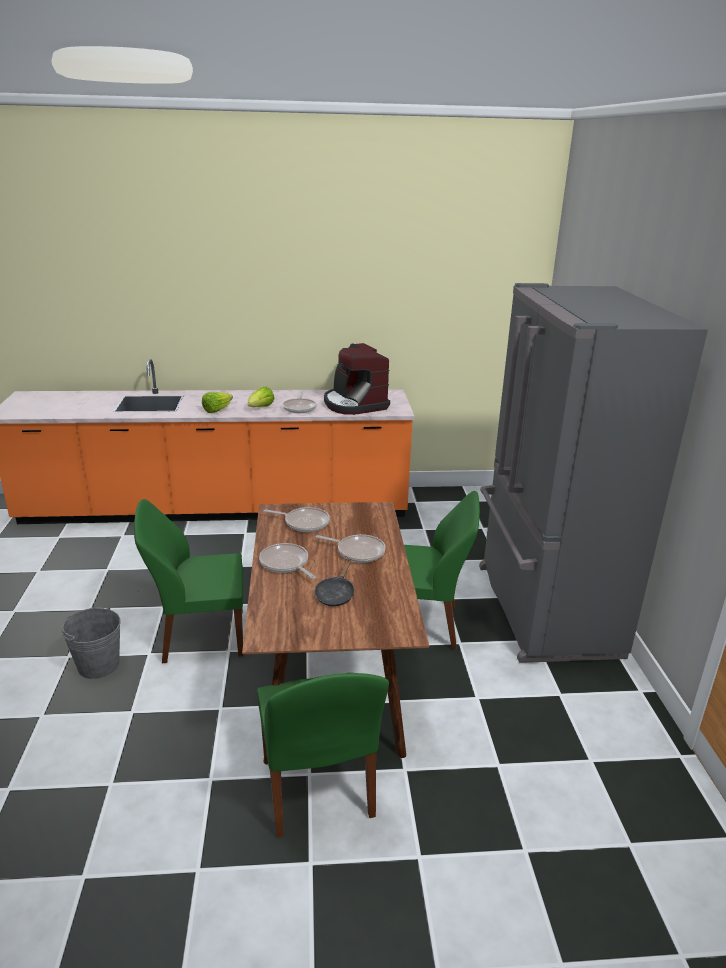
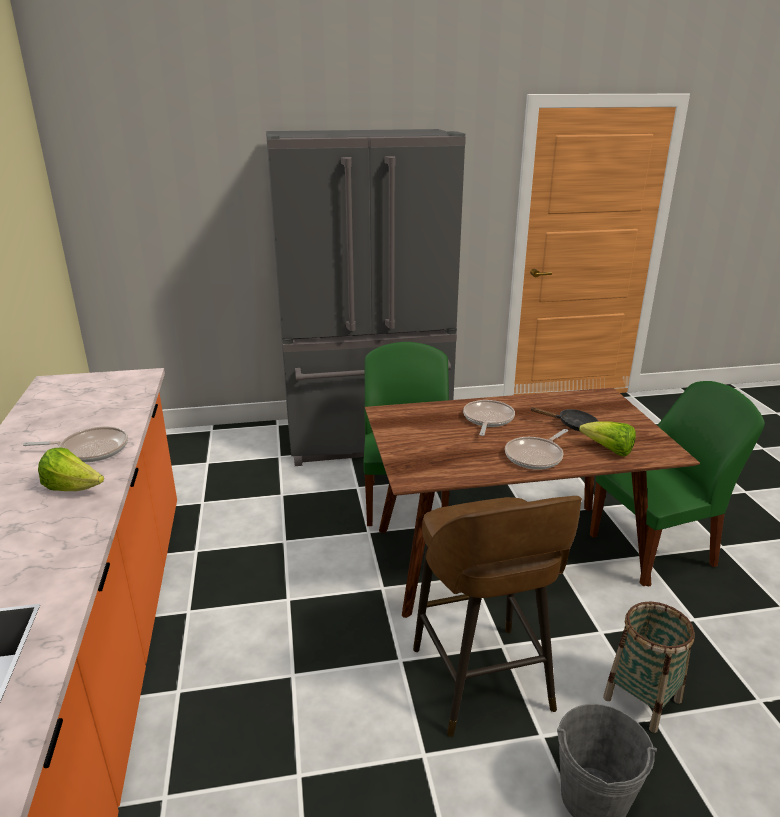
camera: 95 degrees left, 0 degrees up
(149, 710) = (642, 699): none -> basket
(201, 636) = (483, 683): green chair -> brown stool
(217, 410) = (64, 540): lettuce -> lettuce (608, 450)
(304, 522) = (436, 454): frying pan -> none
(354, 404) = (93, 406): coffee machine -> none

